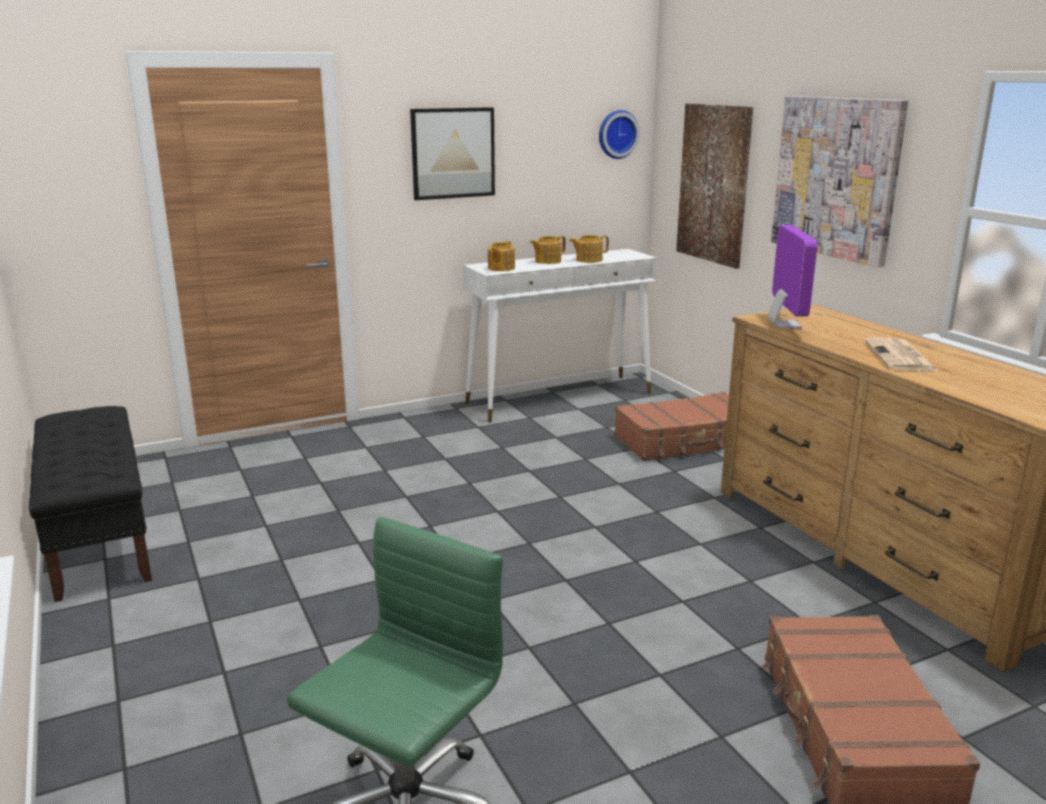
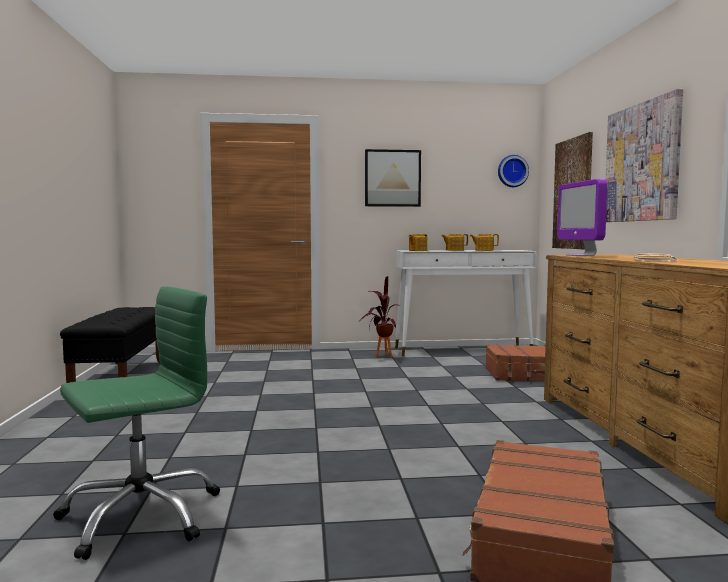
camera: 20 degrees right, 15 degrees down
(459, 427) = (380, 356): none -> potted plant
(784, 325) = (581, 255): monitor -> monitor turned 150 degrees clockwise

